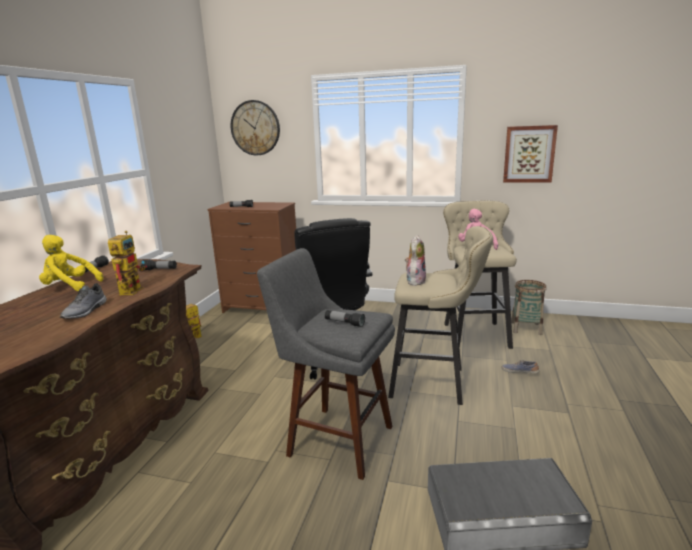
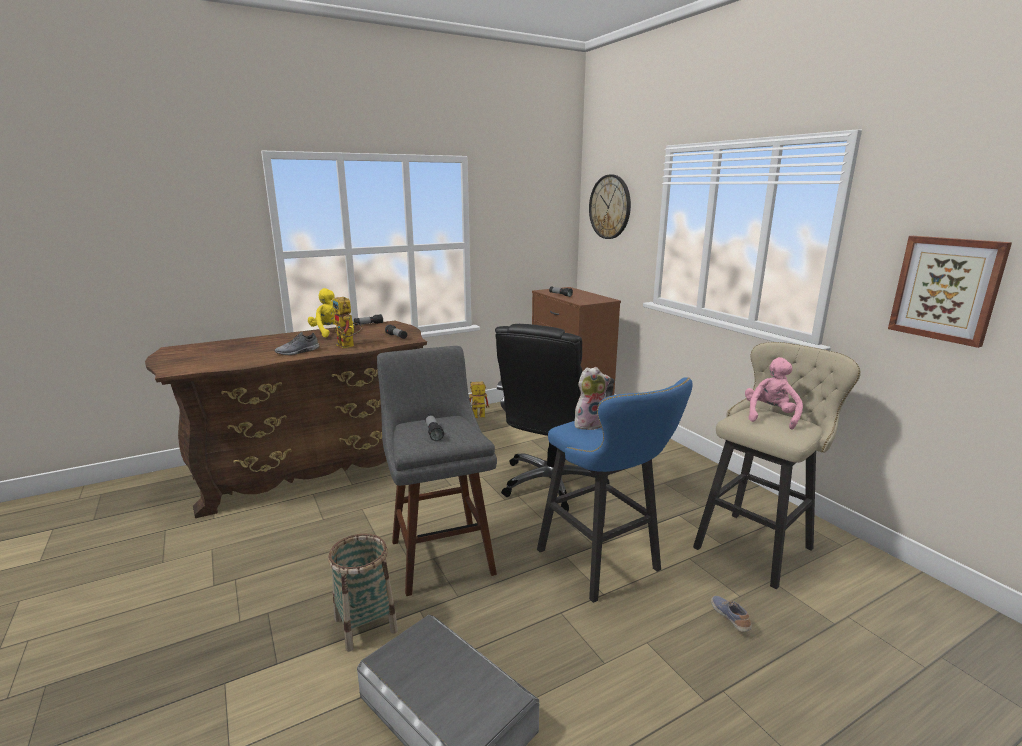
camera: 45 degrees right, 0 degrees up
(132, 289) = (348, 346): toy robot -> toy robot turned 90 degrees clockwise
(437, 383) = (606, 567): beige stool -> blue stool
(526, 328) = (852, 578): basket -> basket (365, 625)

